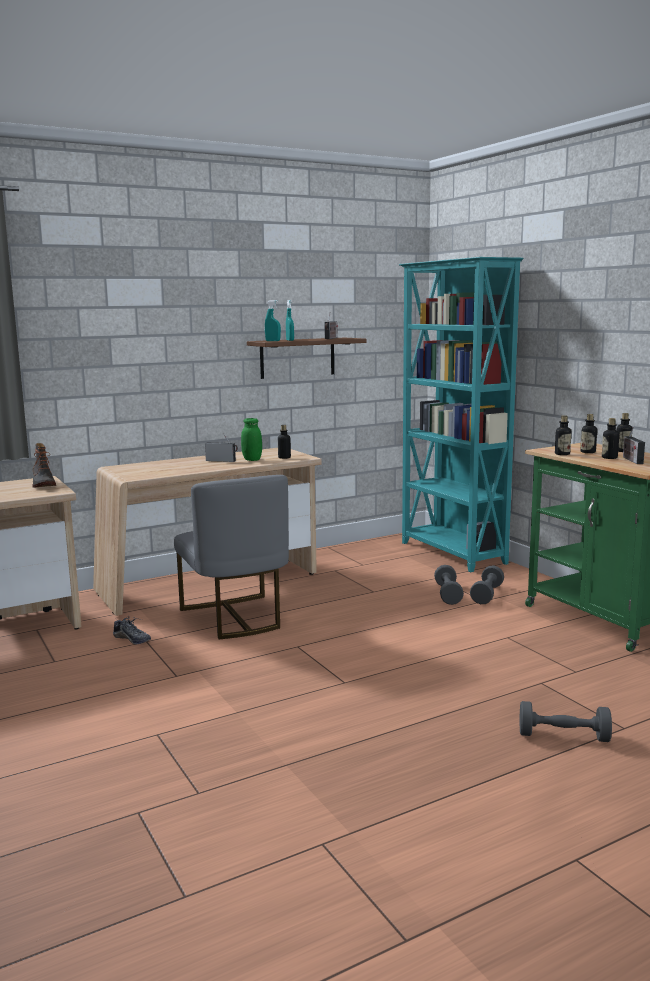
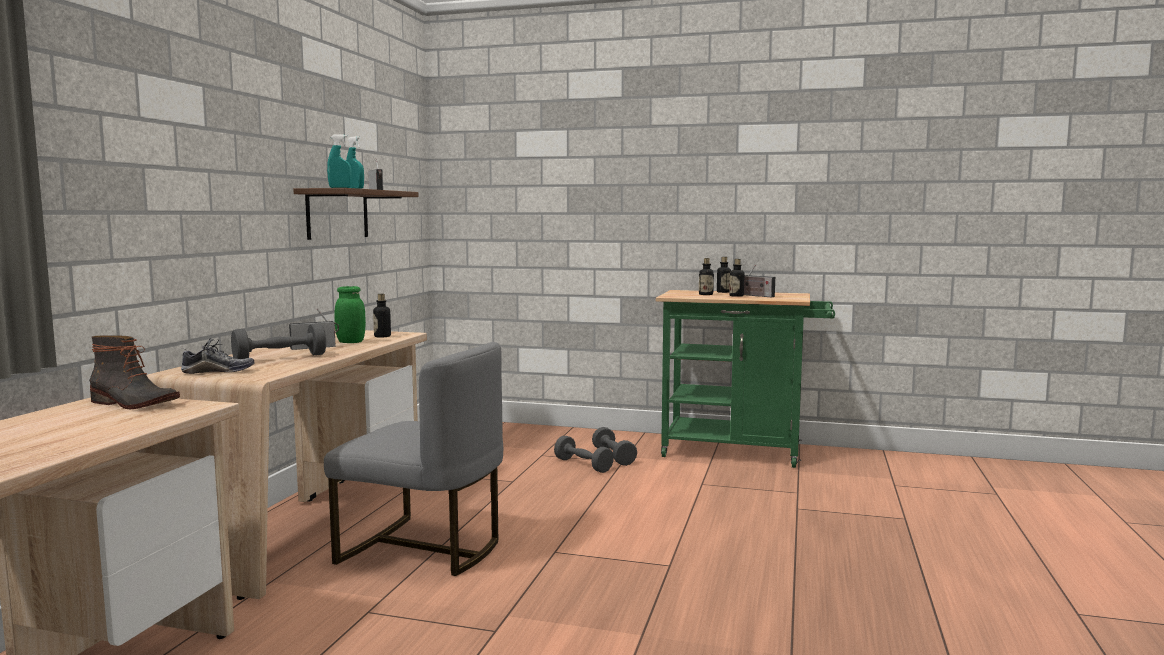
camera: 45 degrees left, 5 degrees down
(132, 639) = (342, 617): shoe -> shoe (218, 371)
(452, 553) = (510, 432): turquoise bookcase -> none
(562, 454) = (696, 297): bottle -> none
(563, 736) = (892, 539): grey dumbbell -> grey dumbbell (280, 358)

